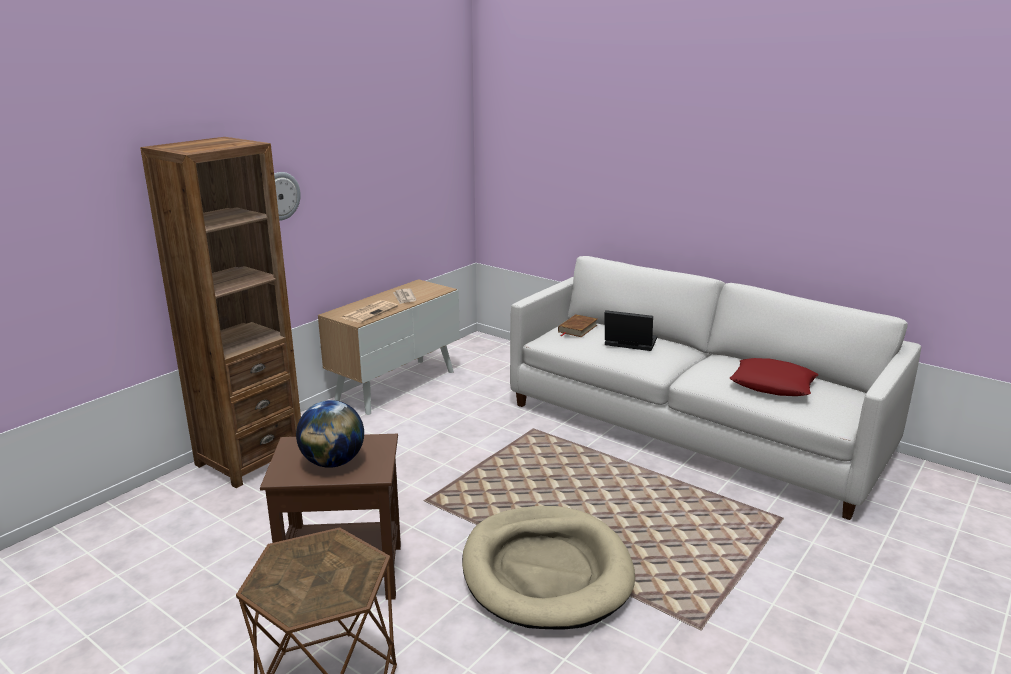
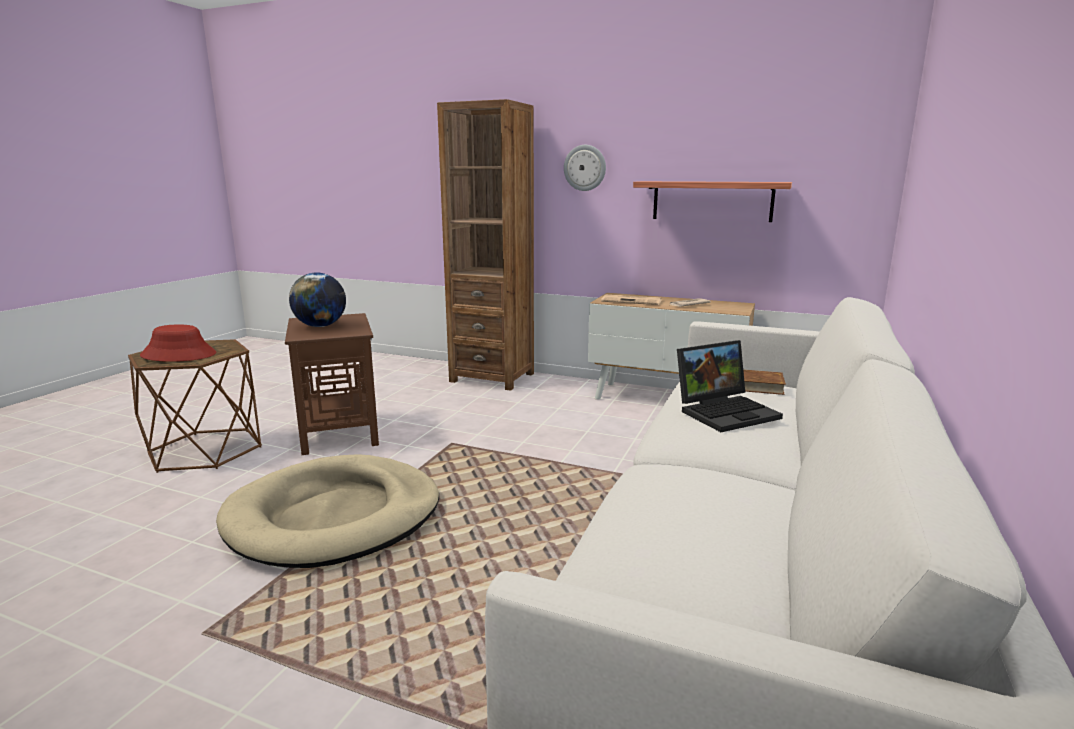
camera: 75 degrees right, 5 degrees down
(327, 579) = (179, 355): none -> red hat
(381, 204) = (712, 201): none -> shelf
(628, 343) = (726, 411): laptop -> laptop turned 60 degrees clockwise
(772, 385) = (679, 539): red pillow -> none

